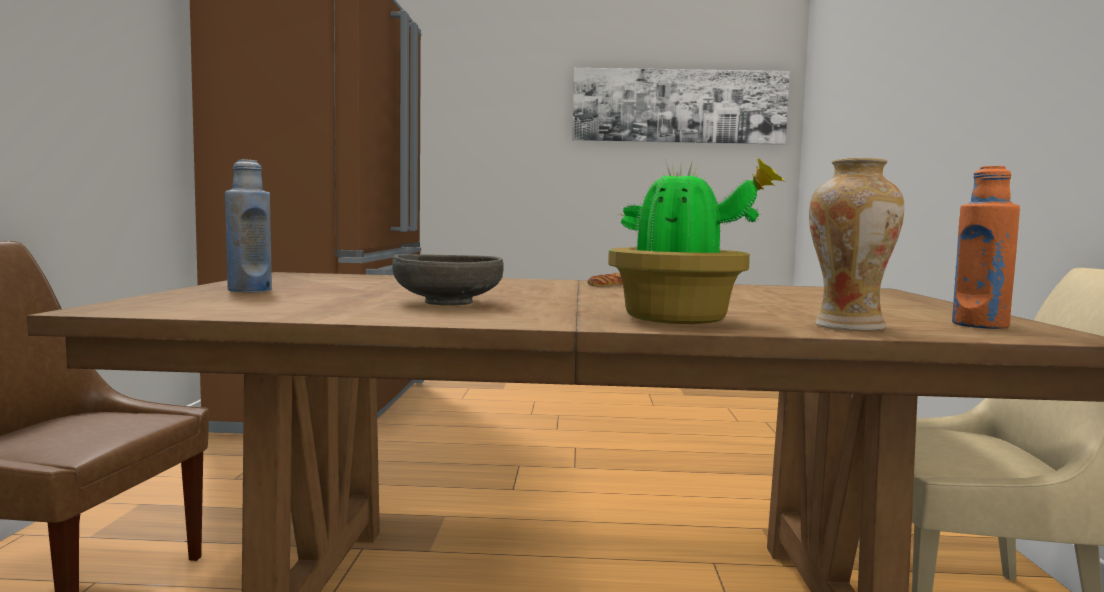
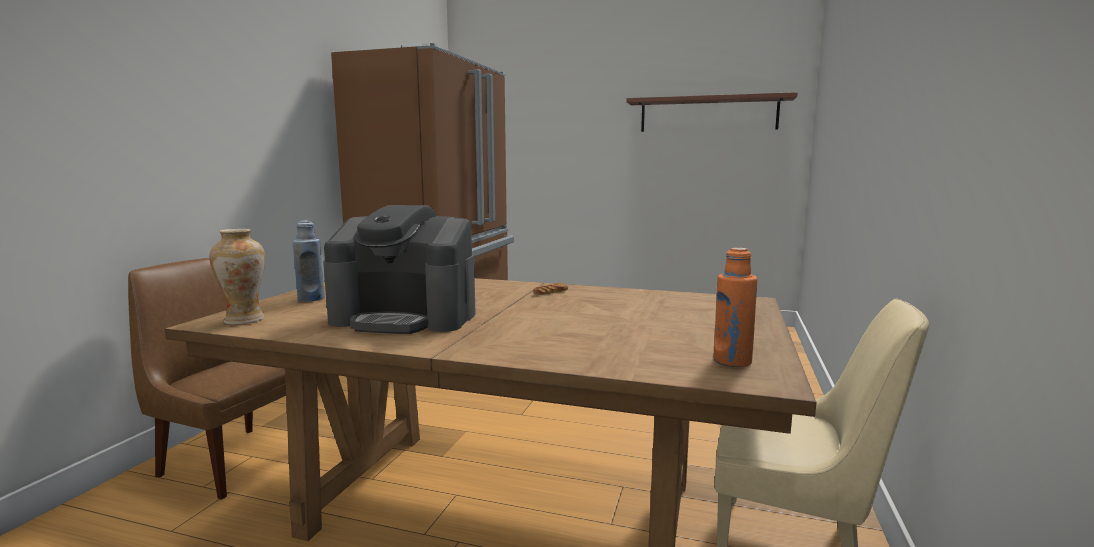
camera: 15 degrees right, 5 degrees up
(448, 302) = (406, 317): grey bowl -> coffee machine
(679, 106) = (708, 114): picture -> brown shelf
(681, 320) = (520, 346): potted plant -> none
(848, 327) = (623, 360): vase -> vase (244, 320)

